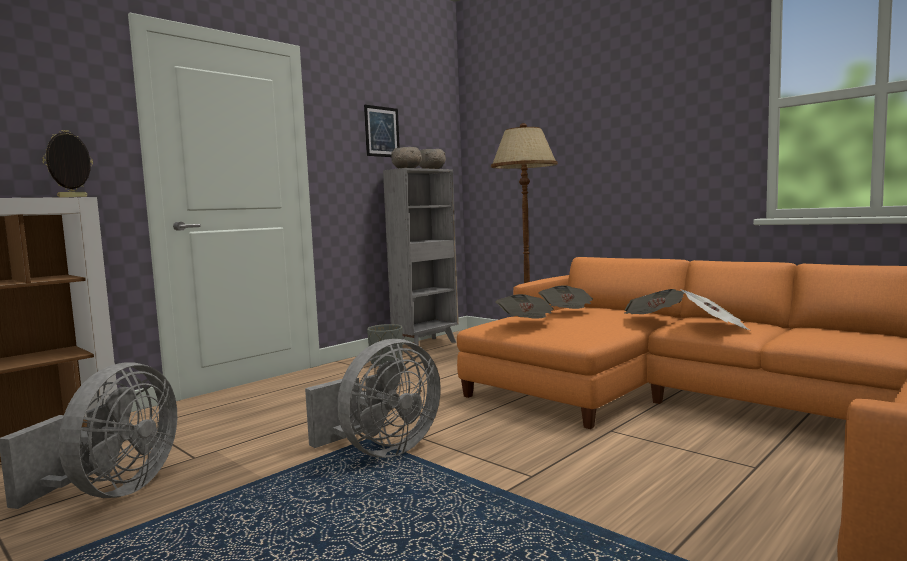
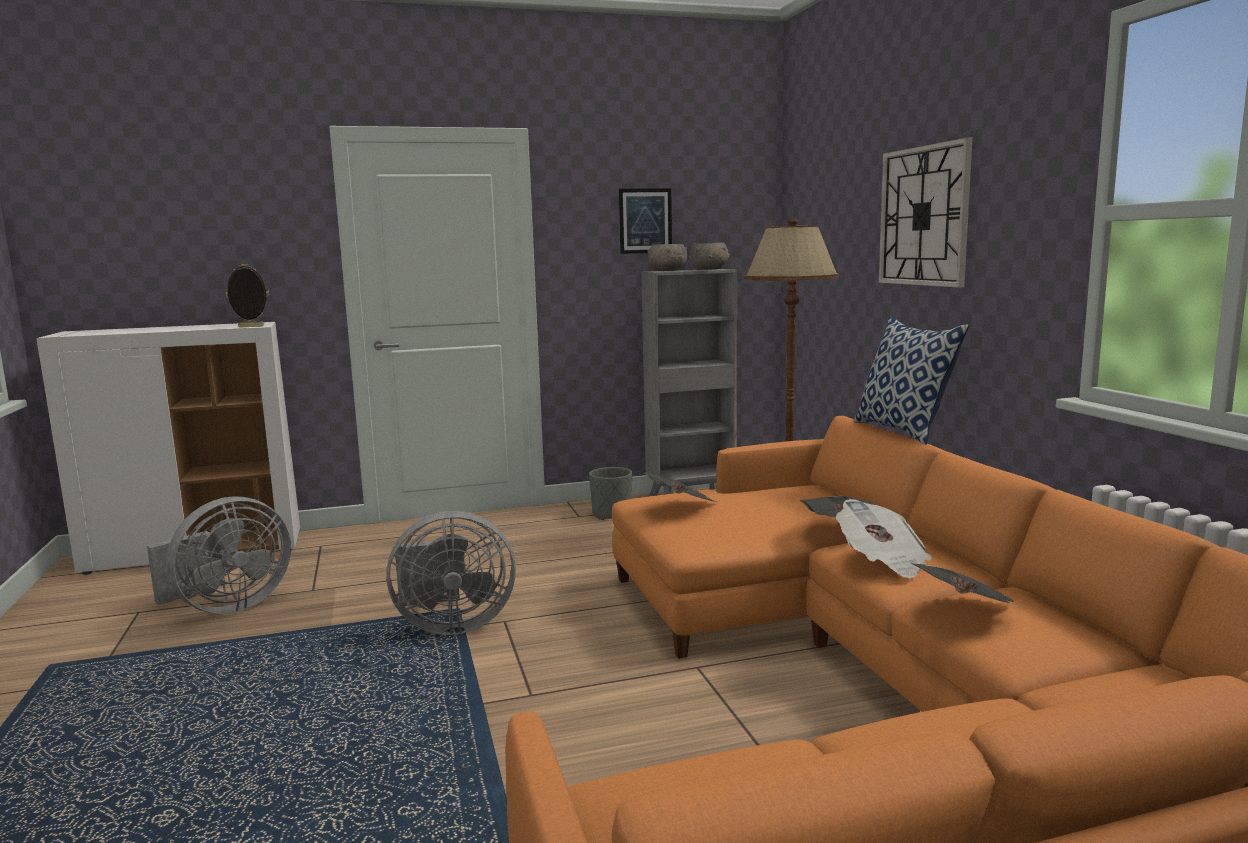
camera: 30 degrees right, 5 degrees up
(567, 312) = (764, 497): newspaper -> newspaper (964, 611)
(614, 121) = (924, 216): none -> wall clock
(640, 257) = (904, 431): none -> pillow

